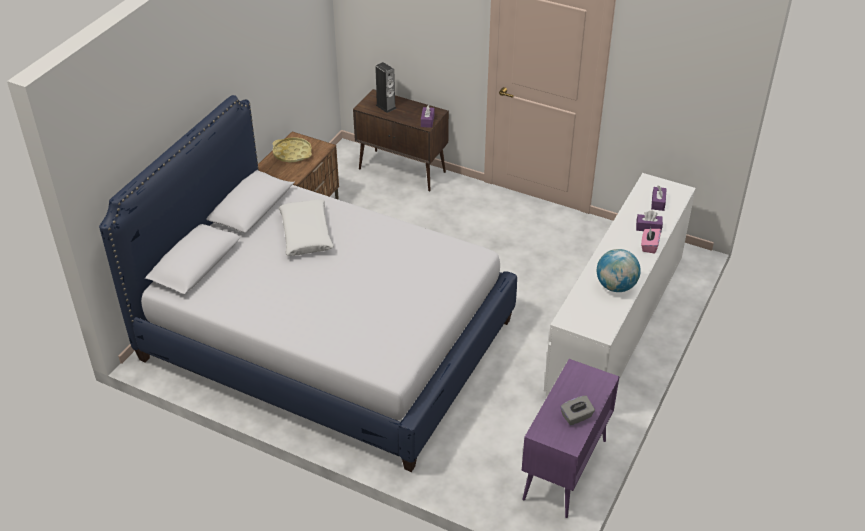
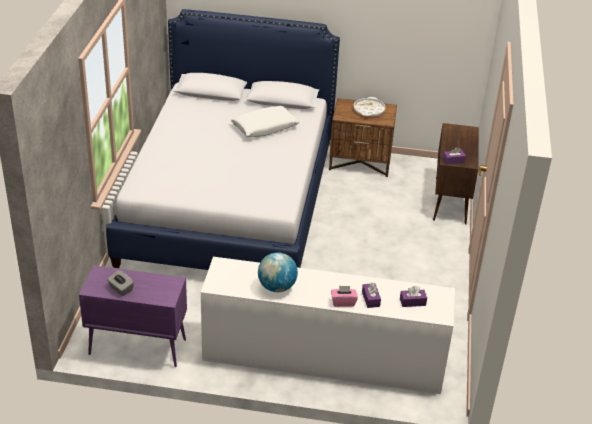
camera: 70 degrees right, 5 degrees down
(292, 153) = (369, 110): yellow tray -> white tray
(386, 106) = (458, 137): speaker -> none

